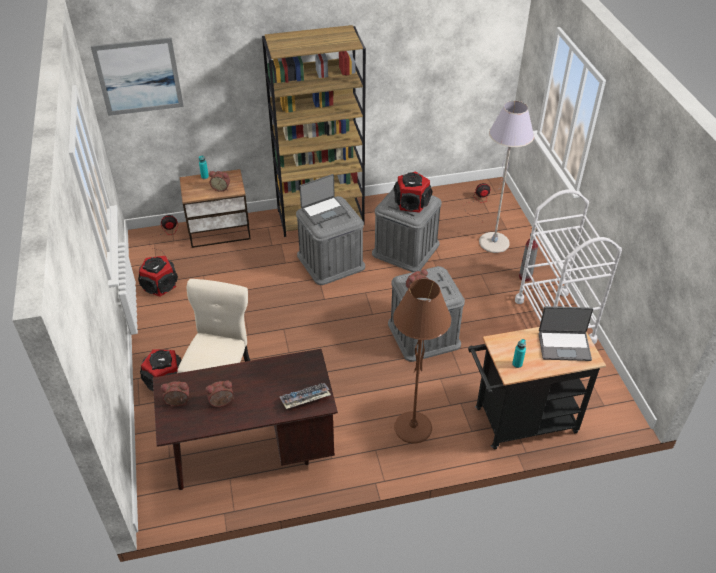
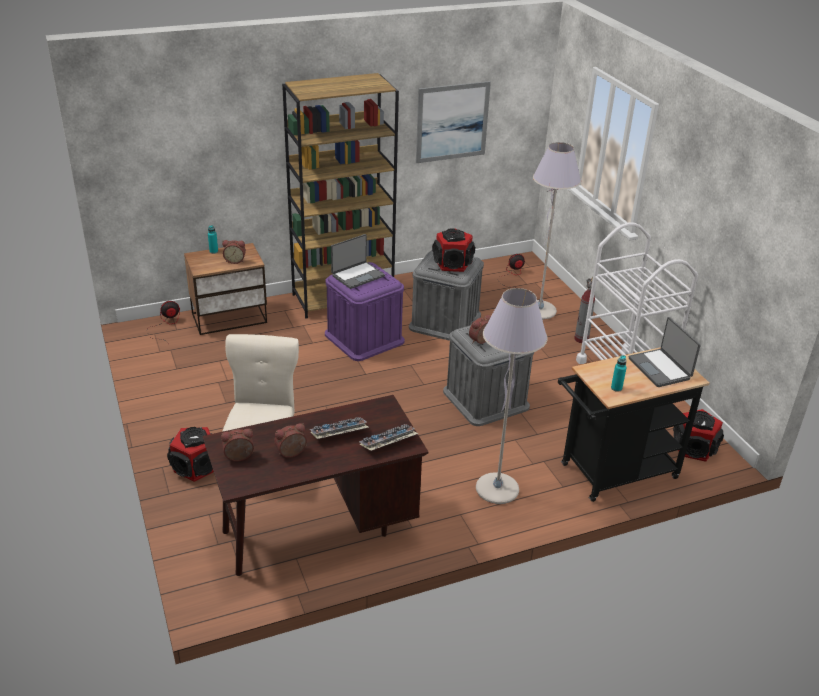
camera: 10 degrees left, 10 degrees down
(139, 76) = (144, 131): picture -> picture (452, 122)
(160, 285) = (170, 373): speaker -> speaker (694, 448)
(265, 386) = (339, 434): none -> keyboard
(331, 261) = (364, 338): grey storage box -> purple storage box
(412, 428) = (496, 489): brown floor lamp -> grey floor lamp
(564, 345) = (660, 368): laptop -> laptop turned 75 degrees clockwise

